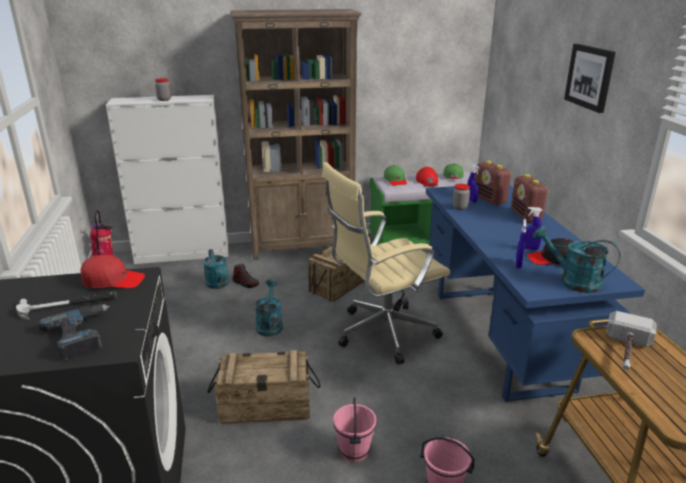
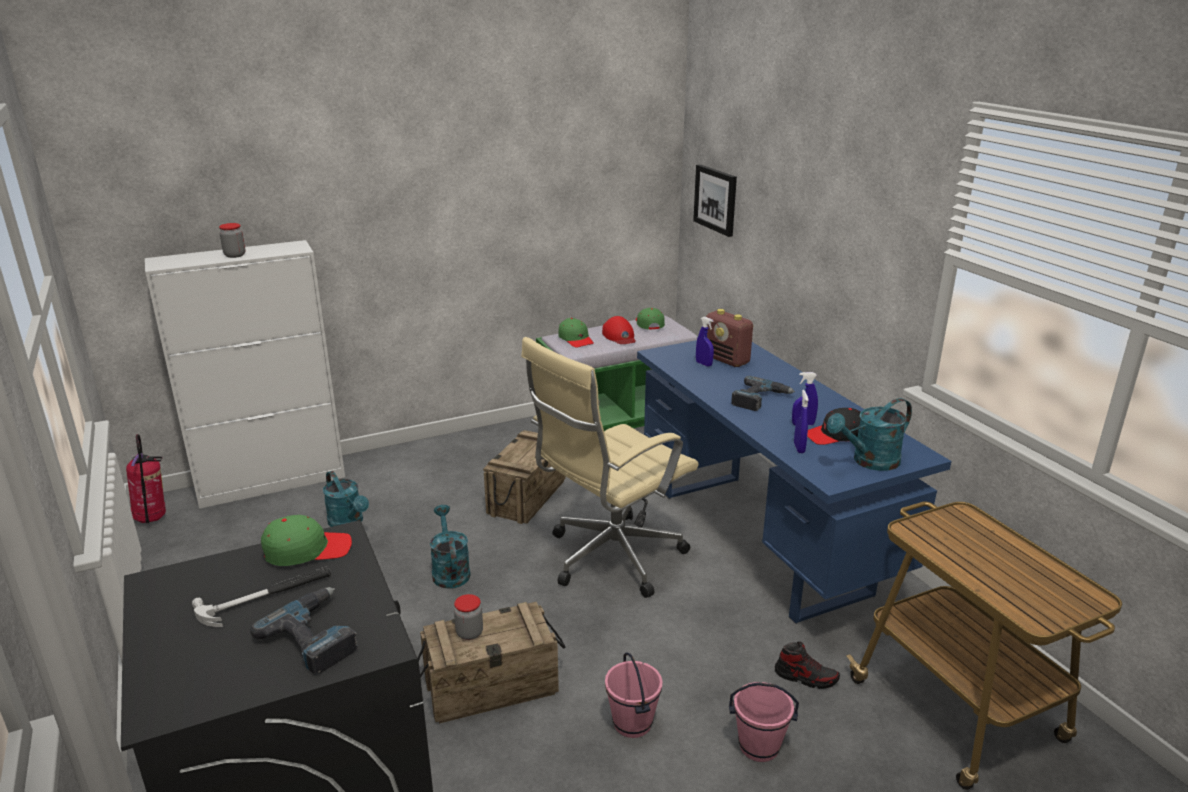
camera: 15 degrees left, 0 degrees up
(113, 280) = (307, 550): red cap -> green cap
(245, 283) = (389, 514): shoe -> shoe (806, 677)
(303, 247) = (452, 448): brown bookcase -> none
(460, 207) = (694, 376): jar -> jar (469, 633)
(503, 228) = (760, 399): none -> power drill
(526, 216) = (780, 379): radio -> none
(572, 281) = (869, 462): turquoise watering can -> turquoise watering can turned 45 degrees counterclockwise
(590, 77) = (841, 197): picture -> picture (716, 199)
(626, 352) = (954, 541): hammer -> none

